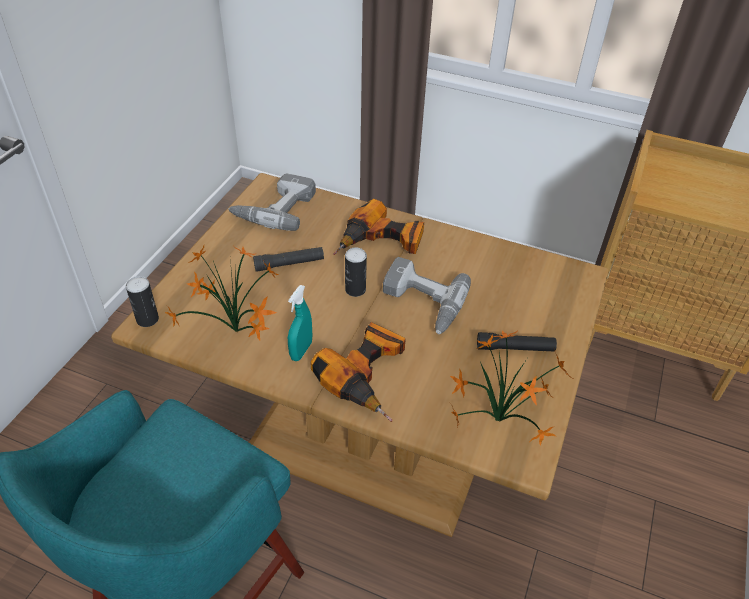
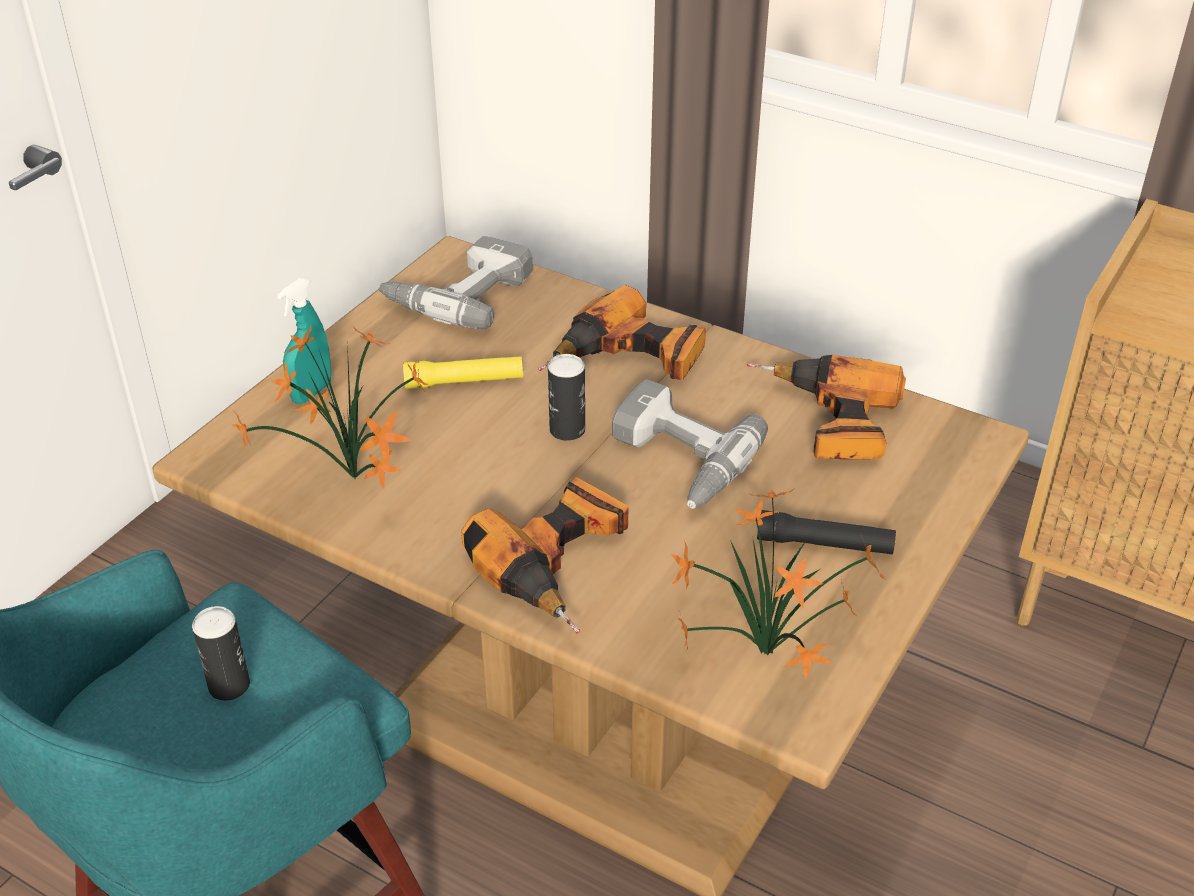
camera: 10 degrees right, 5 degrees down
(147, 319) = (214, 448): can -> can (229, 685)
(289, 264) = (464, 381): black flashlight -> yellow flashlight
(301, 351) = (454, 516): turquoise spray bottle -> turquoise spray bottle (311, 392)
(500, 272) = (829, 422): none -> power drill

